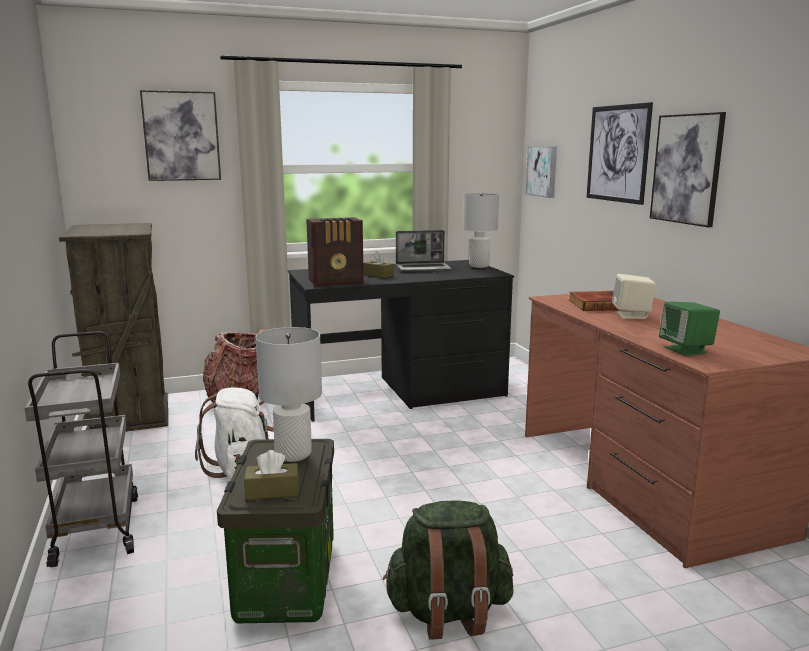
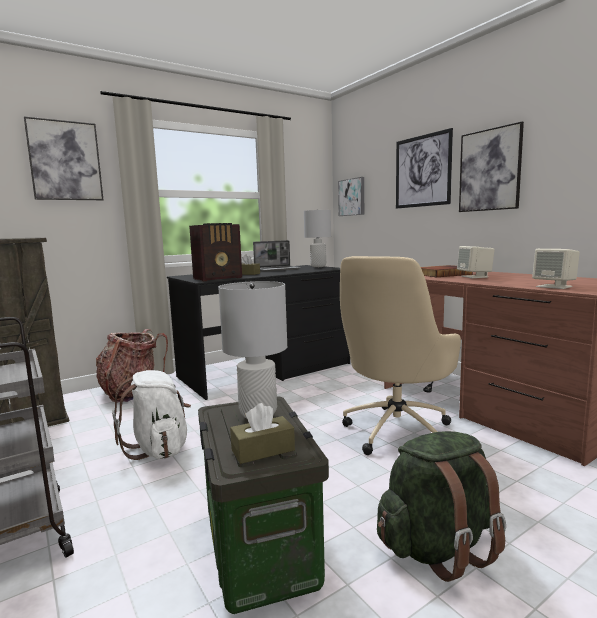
camera: 15 degrees left, 5 degrees down
(498, 492) = (396, 431): none -> beige office chair
(686, 350) = (554, 286): green speaker -> beige speaker

